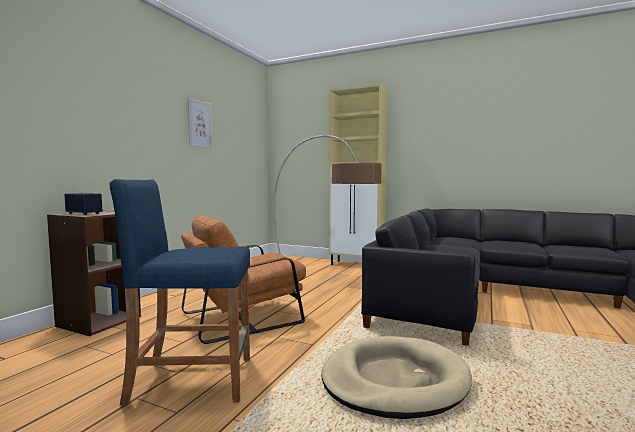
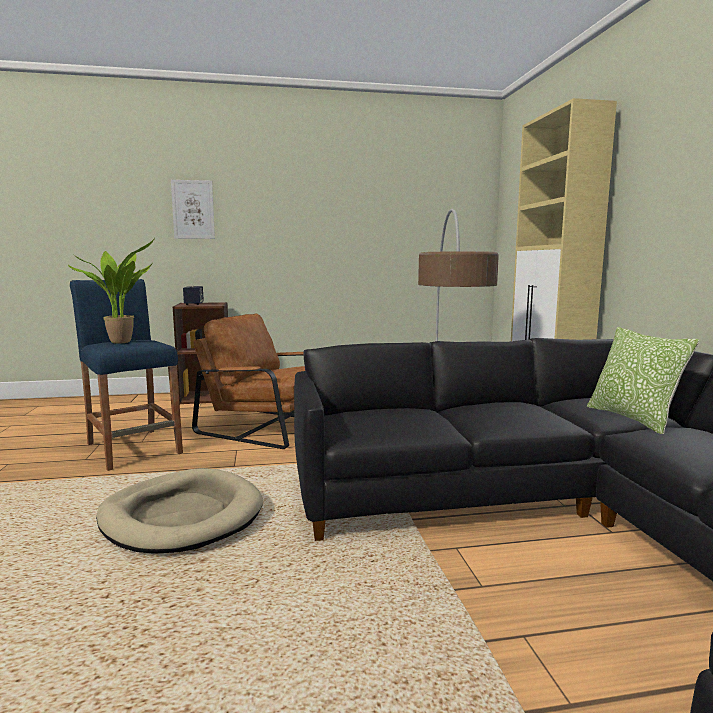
camera: 55 degrees right, 5 degrees up
(200, 124) = (356, 206): picture -> picture (193, 209)
(200, 250) = (122, 342): none -> potted plant
(472, 241) = (632, 419): none -> pillow

